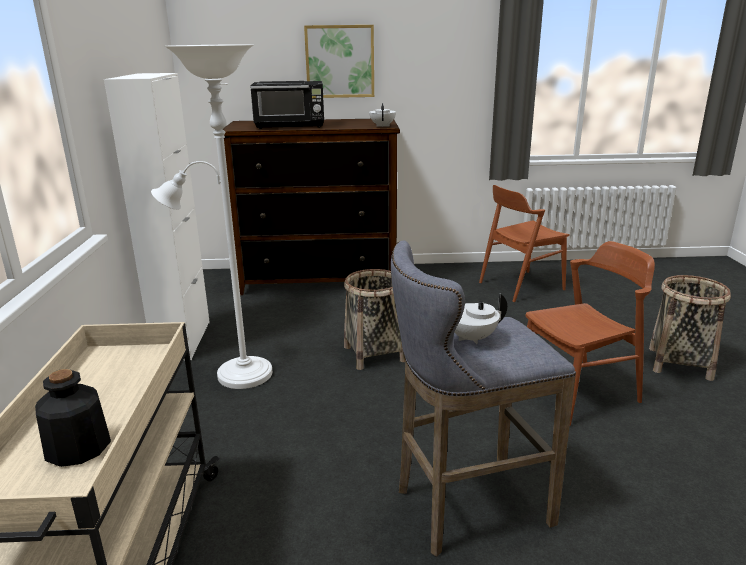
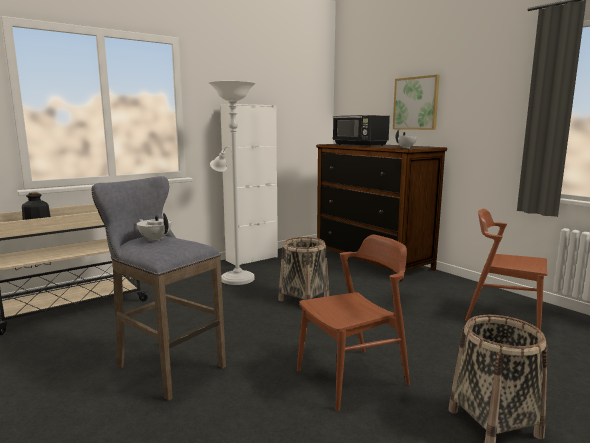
camera: 55 degrees right, 10 degrees down
(577, 392) = (352, 377): brown chair -> brown chair turned 60 degrees counterclockwise

